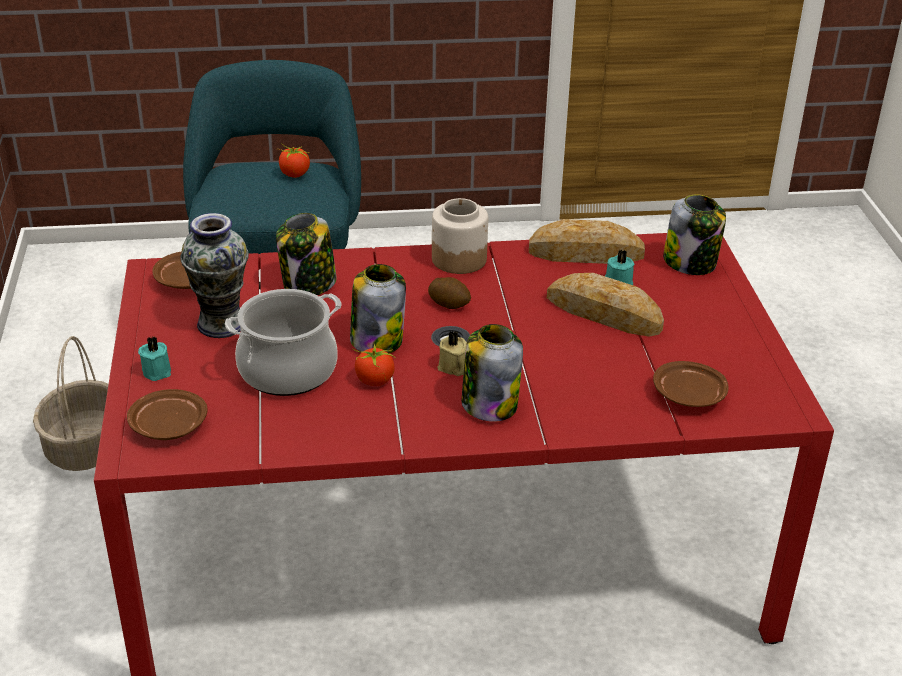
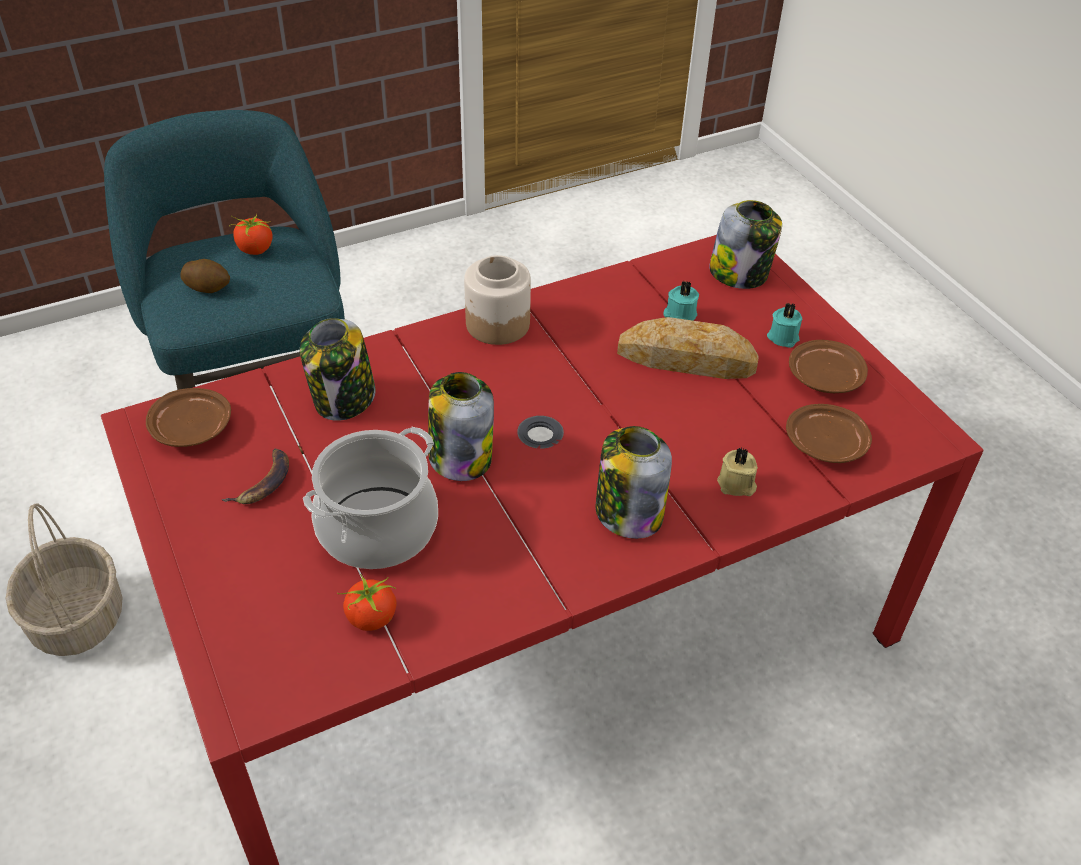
camera: 20 degrees left, 10 degrees up
(158, 371) = (217, 571): turquoise candle -> turquoise candle (783, 336)
(167, 426) = (268, 651): brown plate -> brown plate (824, 378)
(220, 324) = (263, 482): vase -> banana
(374, 381) = (485, 515): tomato -> tomato (371, 618)
(449, 304) = (517, 387): potato -> potato (208, 287)
(453, 367) = (563, 473): beige candle -> beige candle (736, 485)
(586, 253) = (628, 285): bread -> none

